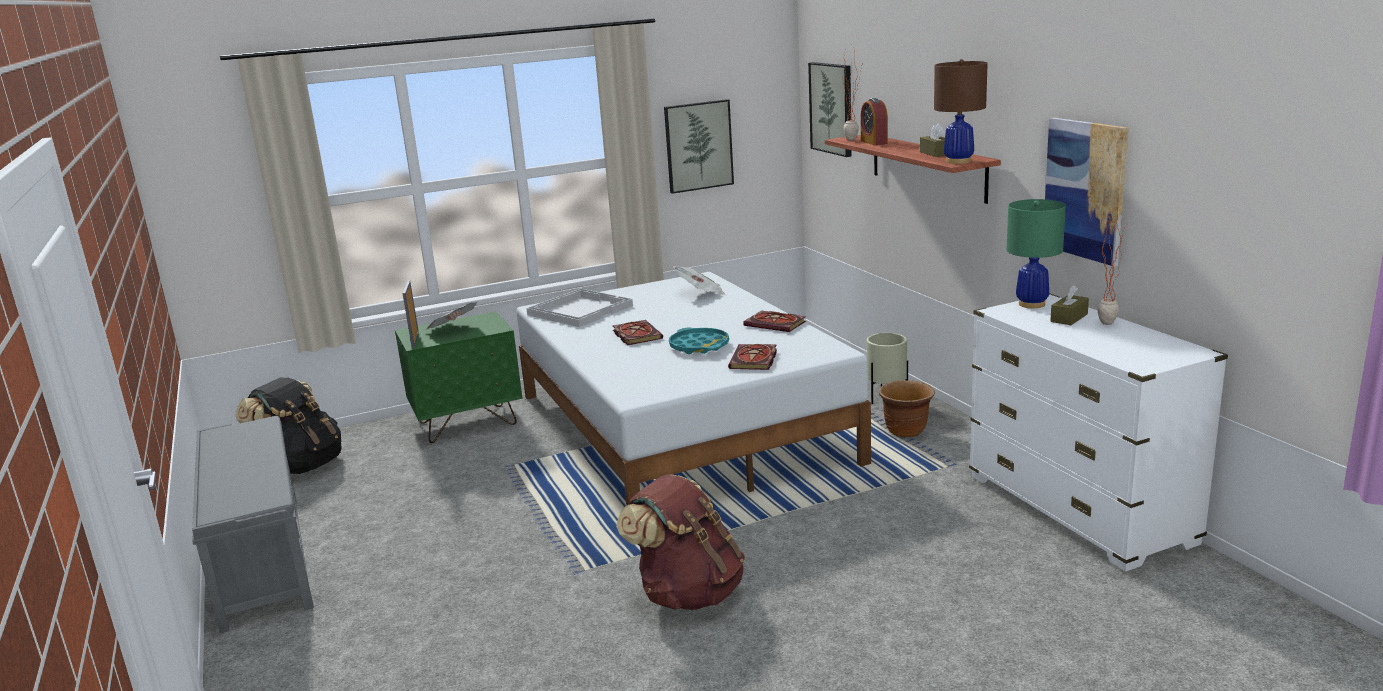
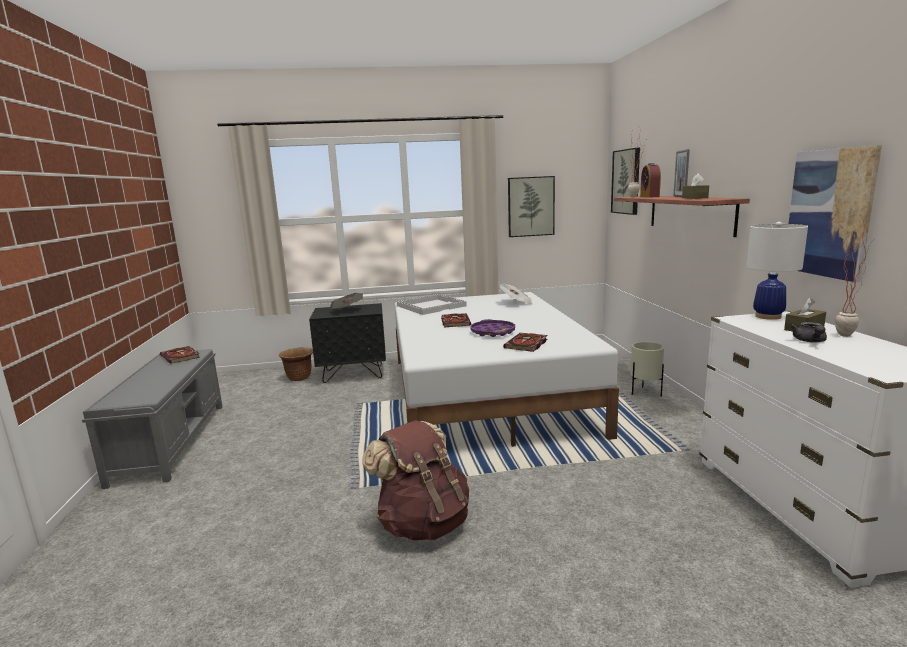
camera: 15 degrees right, 5 degrees down
(302, 466) = (243, 387): black backpack -> none
(415, 340) = (320, 313): picture frame -> picture frame (679, 196)
(468, 423) = (353, 374): green nightstand -> black nightstand
(699, 346) = (493, 332): turquoise tray -> purple tray
(776, 324) = (557, 323): book -> book (181, 357)
(906, 431) = (654, 417): brown planter -> brown planter (299, 377)
(958, 161) = (711, 199): brown table lamp -> none
(1032, 304) = (768, 316): green table lamp -> white table lamp
(1076, 335) = (810, 341): none -> grey teapot

